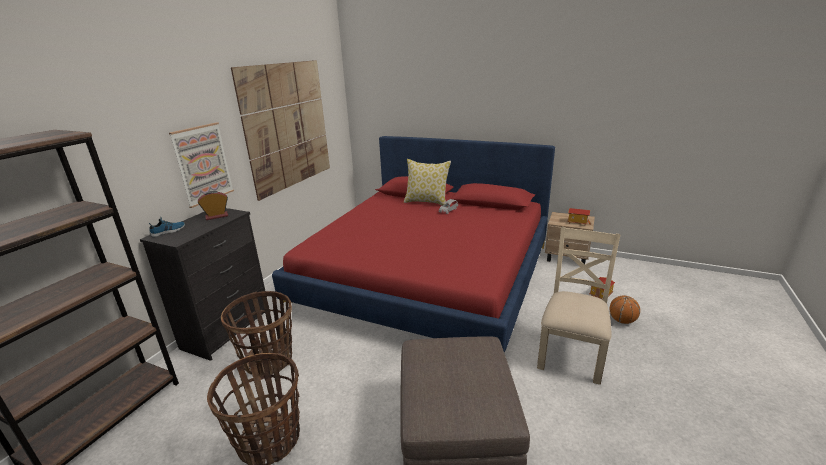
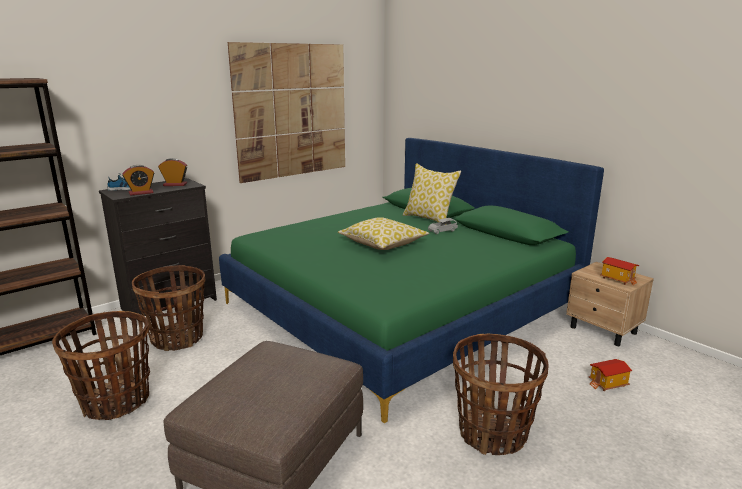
camera: 25 degrees right, 5 degrees down
(195, 233) = (141, 193): none -> alarm clock
(203, 164) = (179, 133): picture -> none
(421, 231) = (383, 244): none -> pillow
(428, 277) = (401, 307): red bed -> green bed
(571, 353) = (493, 433): beige chair -> basket
(622, 321) = (607, 422): basketball -> none

